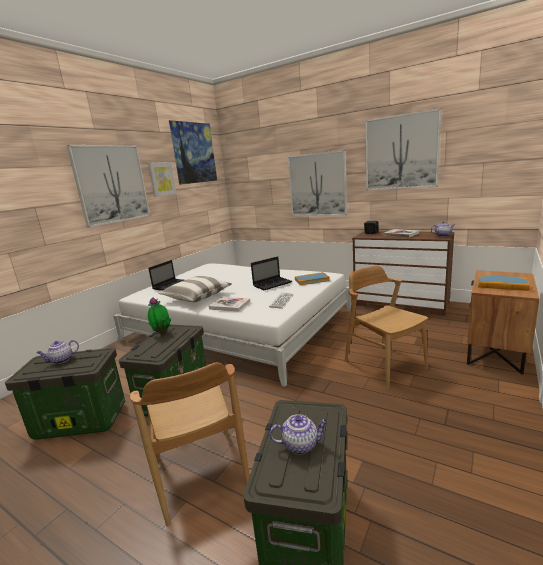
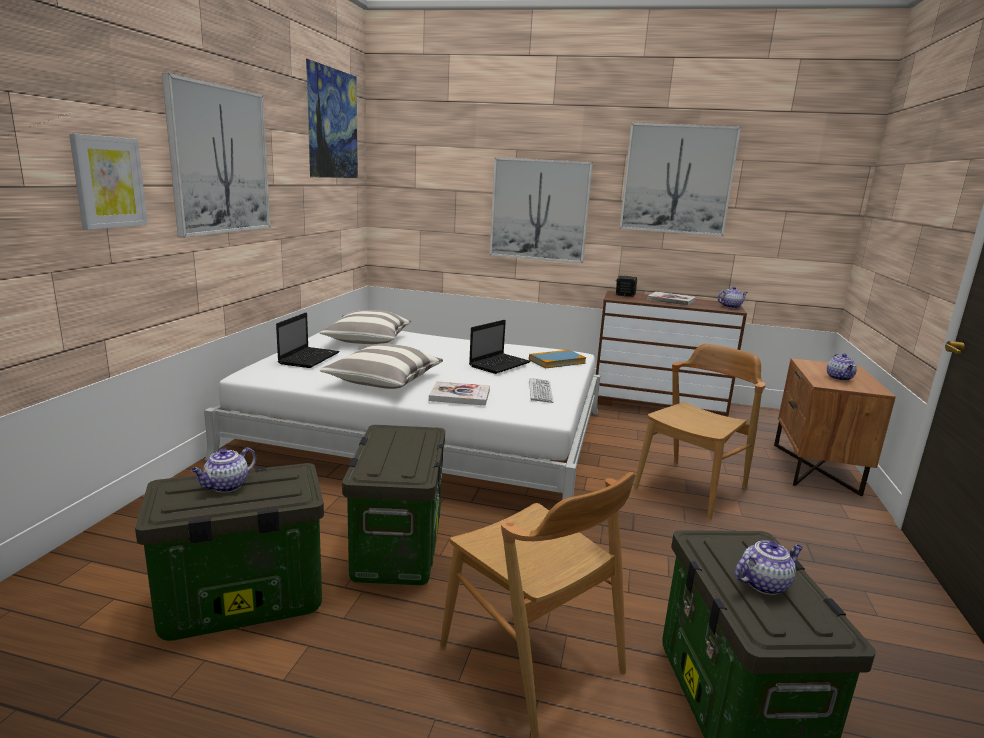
camera: 20 degrees left, 0 degrees up
(162, 179) = (288, 163): picture -> picture (108, 182)
(162, 333) = (382, 438): potted plant -> none
(211, 272) = (367, 340): none -> pillow
(384, 364) = (691, 488): brown chair -> brown chair turned 90 degrees clockwise
(502, 285) = (839, 378): book -> teapot

